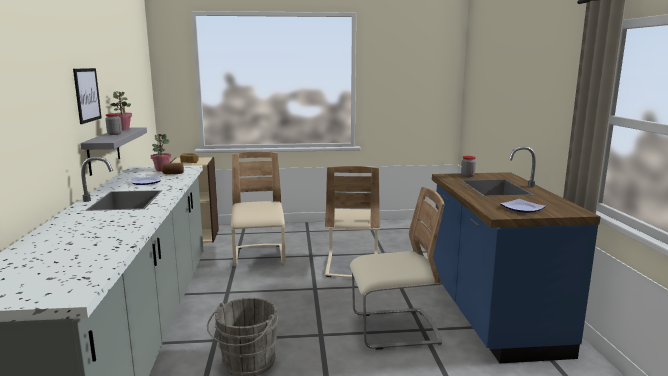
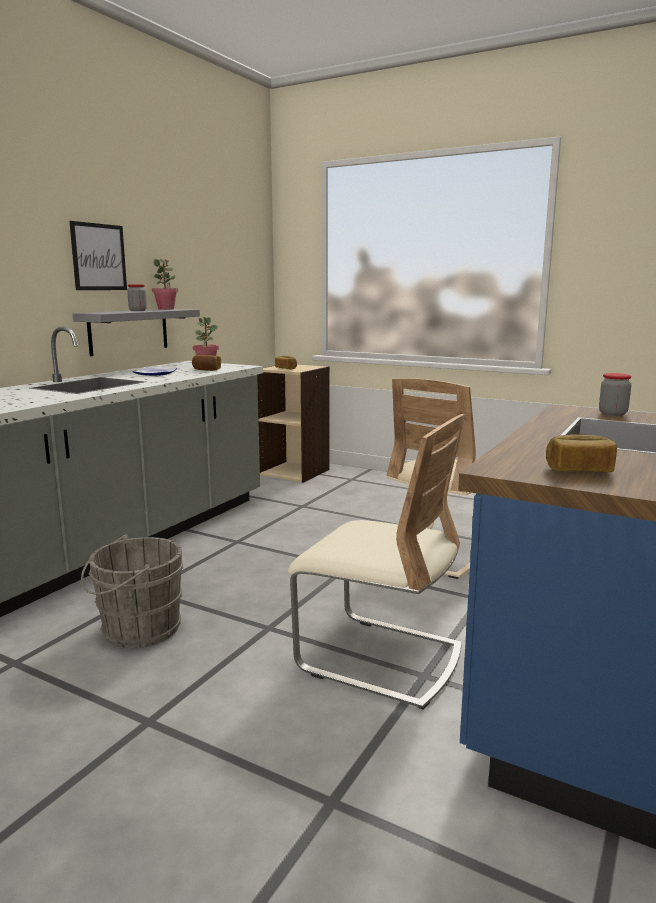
camera: 35 degrees right, 0 degrees up
(259, 257) = (332, 510): beige chair -> none
(523, 208) = (579, 470): plate -> bread

